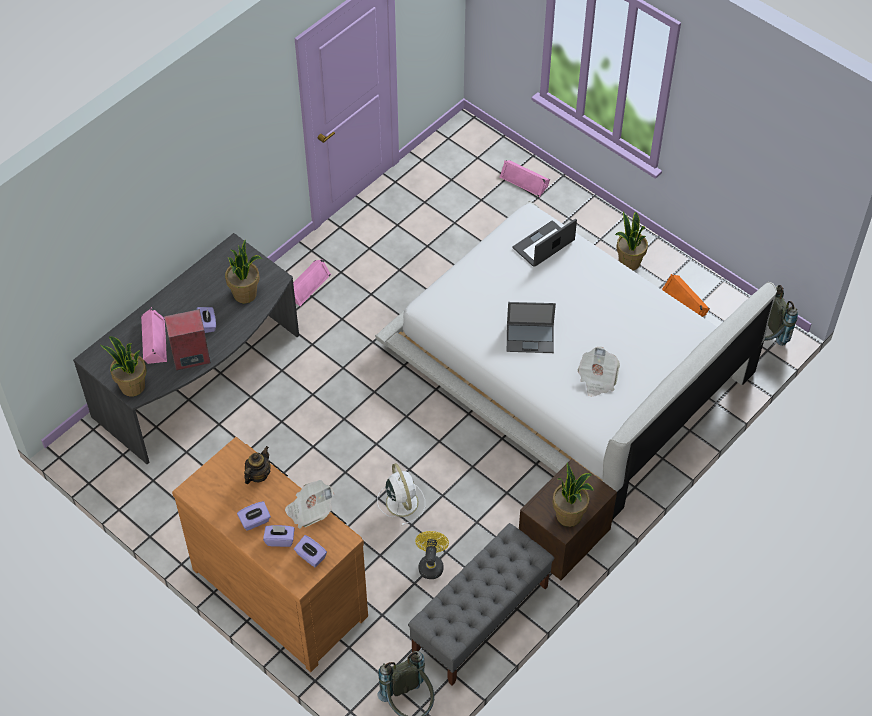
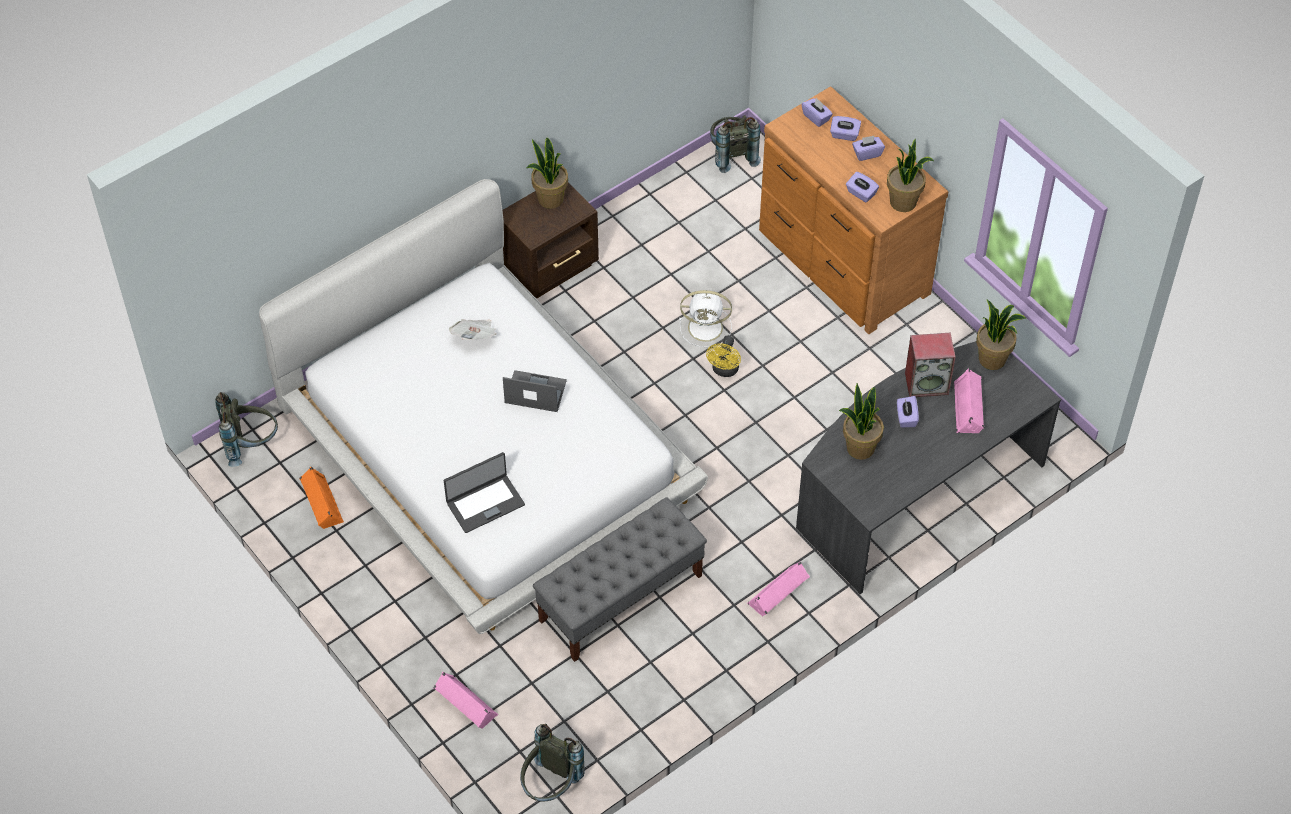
camera: 170 degrees left, 0 degrees up
(258, 475) = (861, 193): teapot -> purple tissue box
(310, 510) = (812, 155): newspaper -> none
(401, 501) = (707, 327): white fan -> white fan turned 75 degrees counterclockwise
(431, 564) = (688, 265): yellow fan -> yellow fan (724, 370)
(450, 140) = (550, 786): none -> grey backpack
(480, 619) = (650, 211): grey bench -> grey bench (621, 597)
(629, 262) = (370, 563): potted plant -> potted plant (903, 202)

